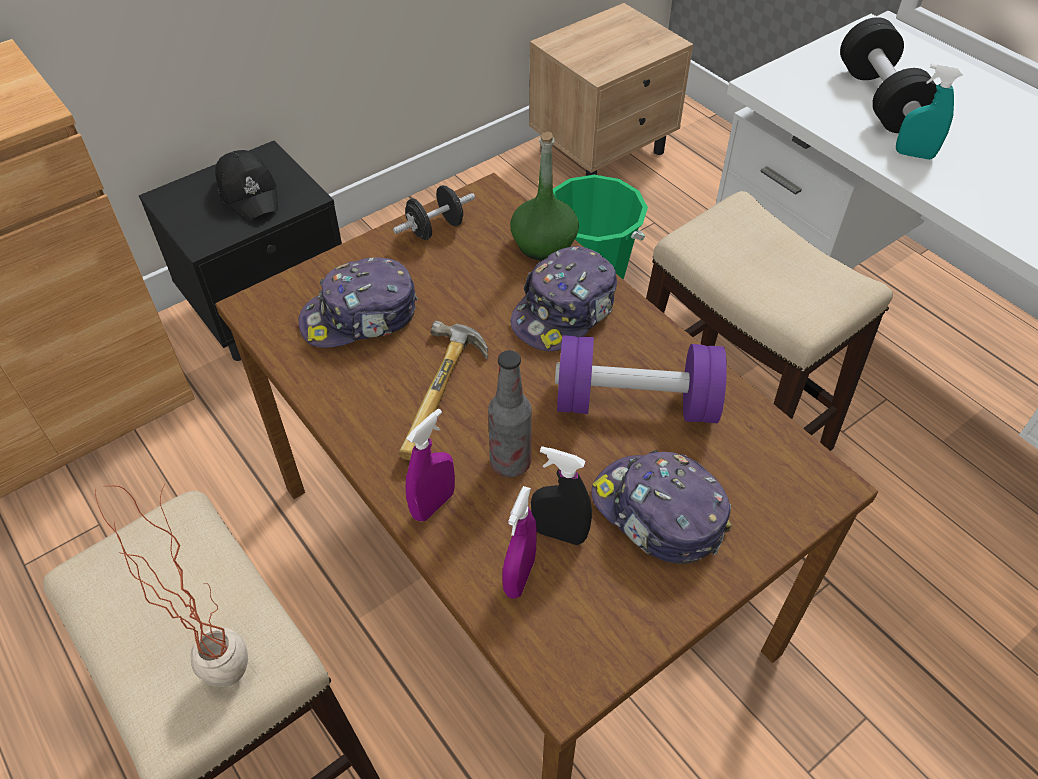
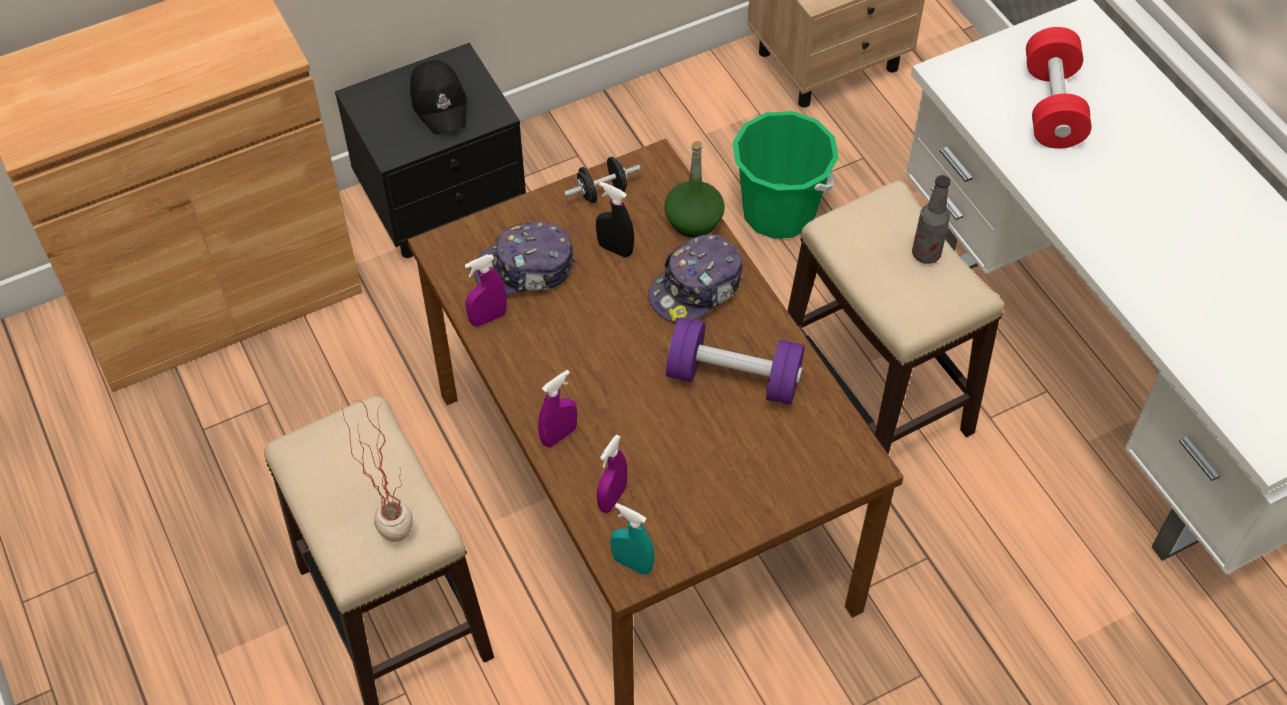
camera: 10 degrees right, 5 degrees up
(322, 376) = (488, 318): none -> purple spray bottle
(446, 396) = (584, 350): hammer -> none
(510, 463) = (623, 412): bottle -> bottle (926, 254)
(559, 533) = (648, 471): black spray bottle -> black spray bottle (615, 249)
(658, 514) = (726, 468): cap -> none
(879, 99) = (1052, 106): black dumbbell -> red dumbbell
(914, 154) = (1058, 174): turquoise spray bottle -> turquoise spray bottle (632, 563)

